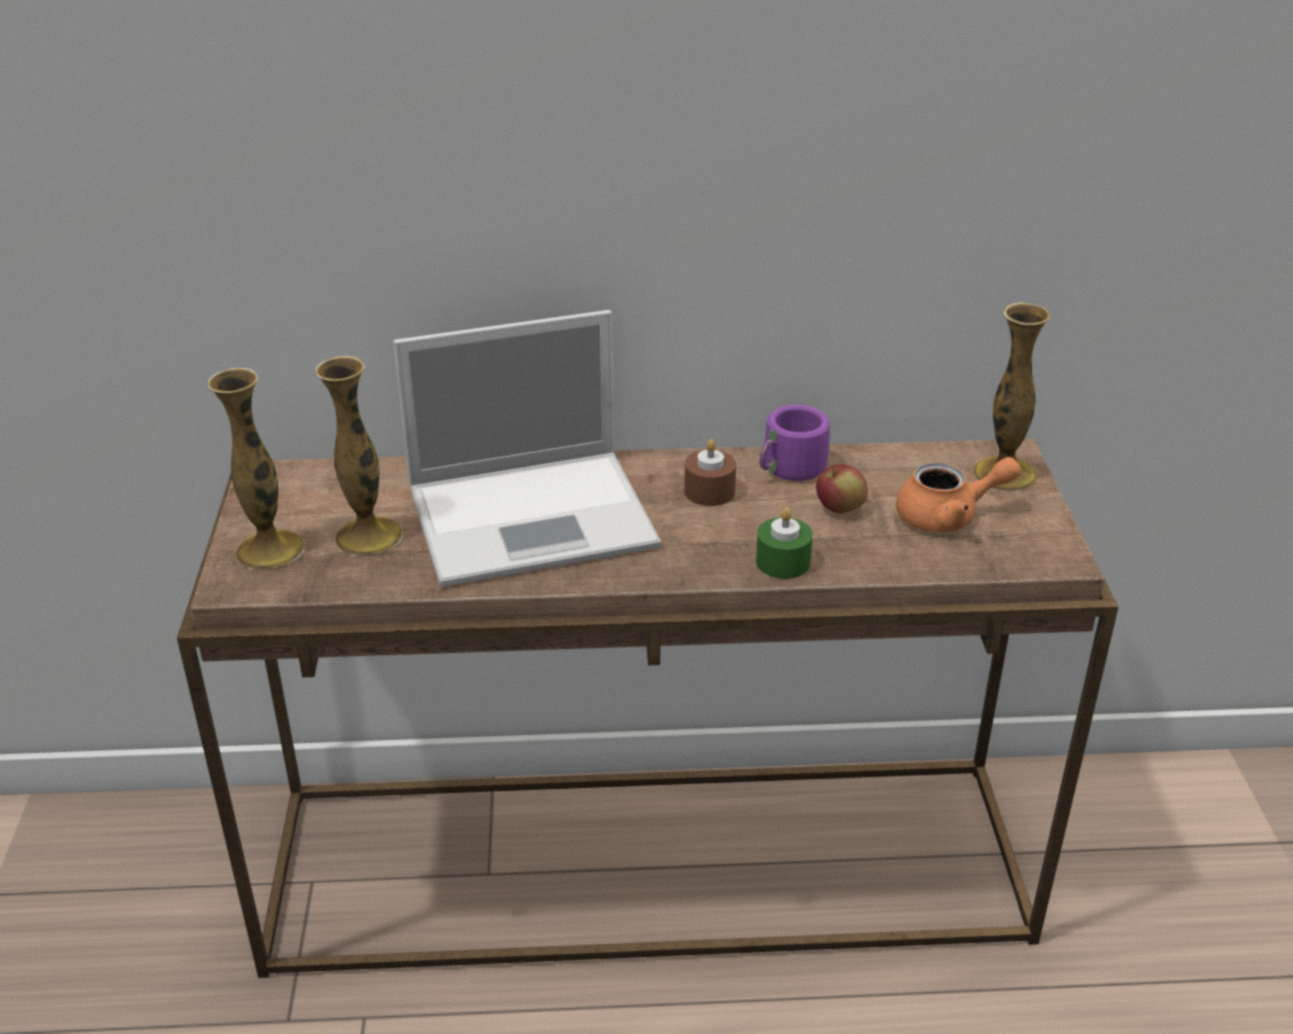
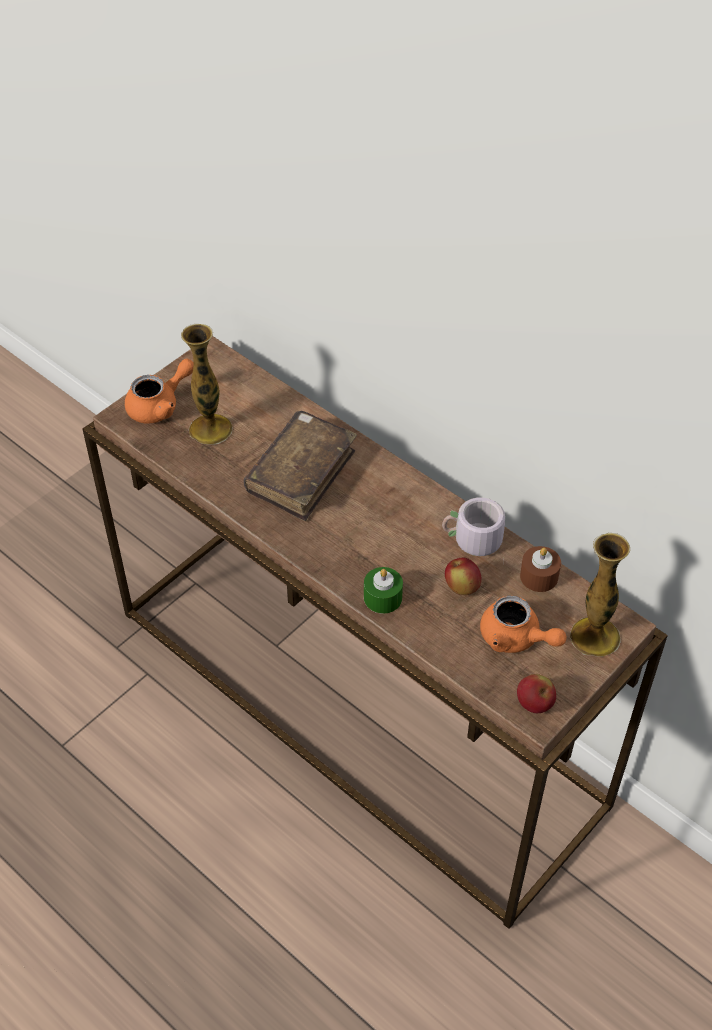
camera: 45 degrees right, 15 degrees up
(270, 550) = (160, 406): vase -> orange teapot
(536, 516) = (301, 474): laptop -> brown book
(709, 491) = (409, 522): brown candle -> brown candle (539, 576)
(792, 471) = (472, 542): purple mug -> grey mug
(1043, 552) = (534, 704): none -> apple

